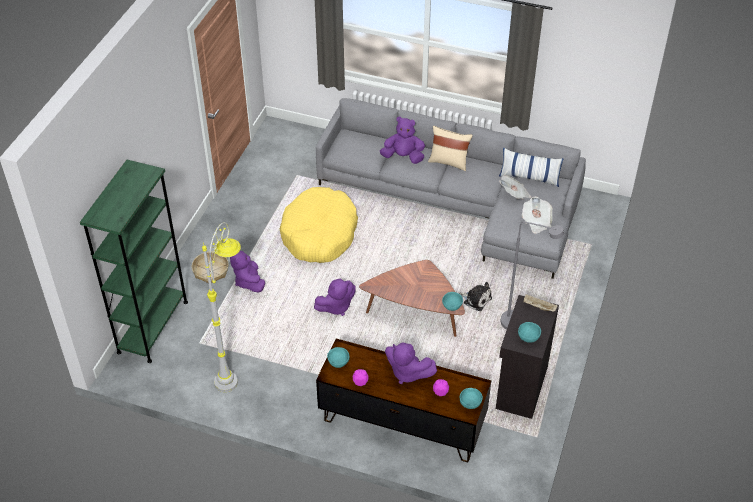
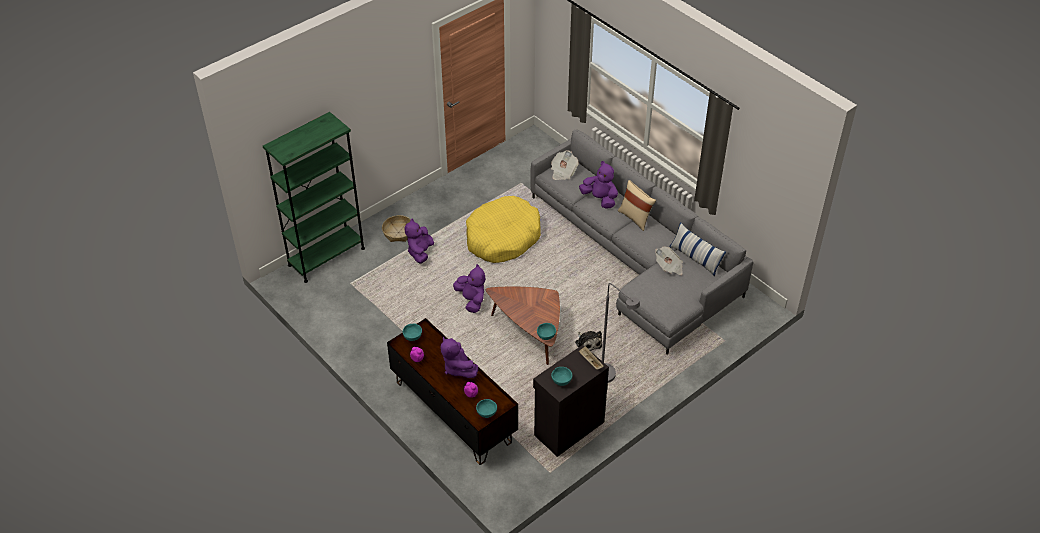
camera: 30 degrees right, 0 degrees up
(234, 367) = (361, 313): grey floor lamp -> none
(336, 307) = (471, 300): purple plush toy -> purple plush toy turned 120 degrees counterclockwise
(536, 222) = (669, 297): newspaper -> newspaper (563, 172)

